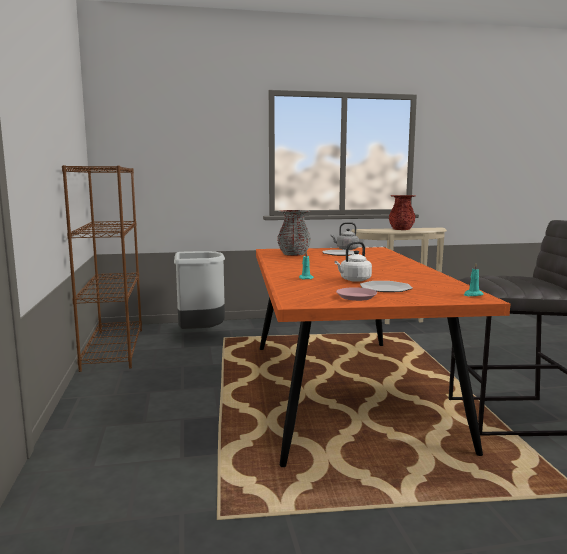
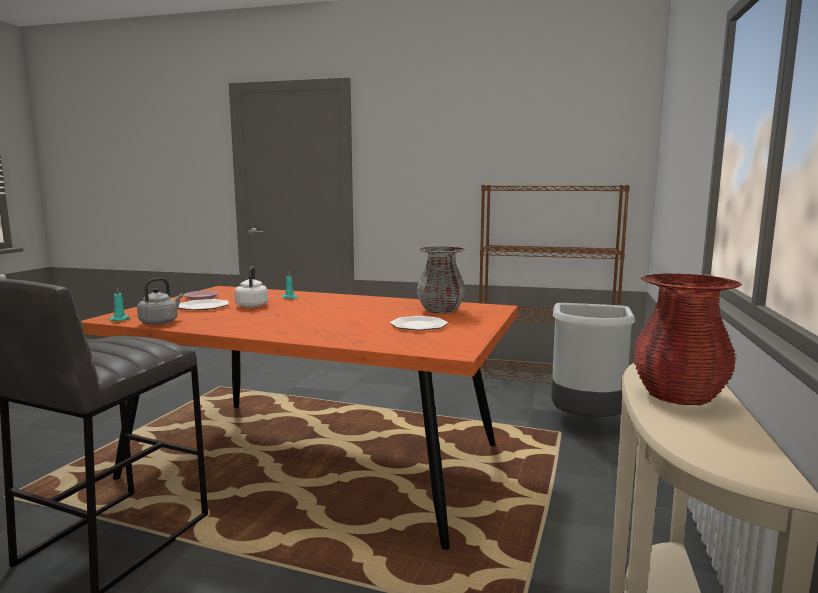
camera: 115 degrees right, 0 degrees up
(346, 249) = (464, 335): grey kettle -> grey kettle (160, 322)

